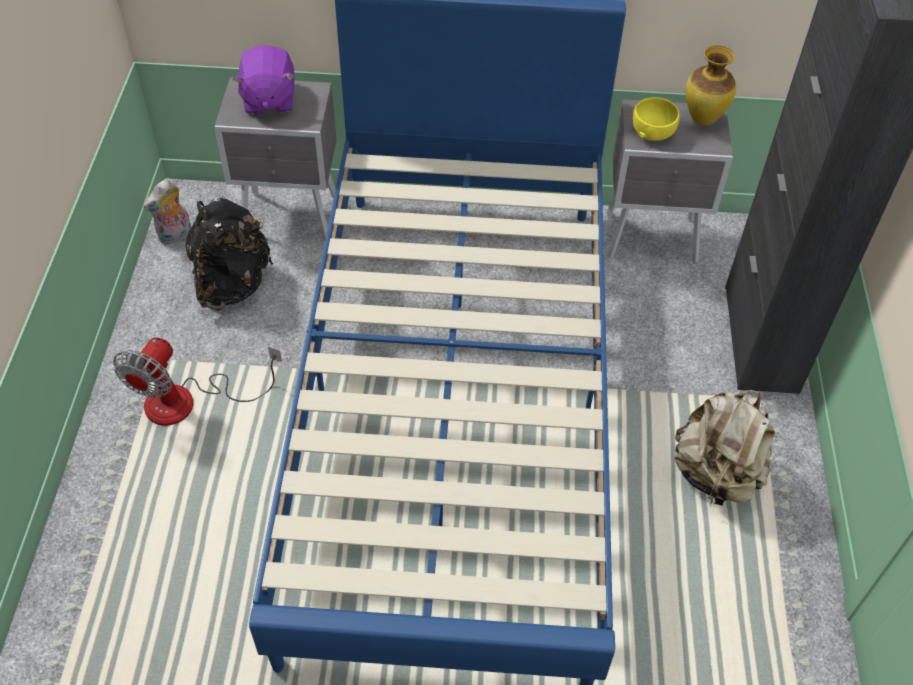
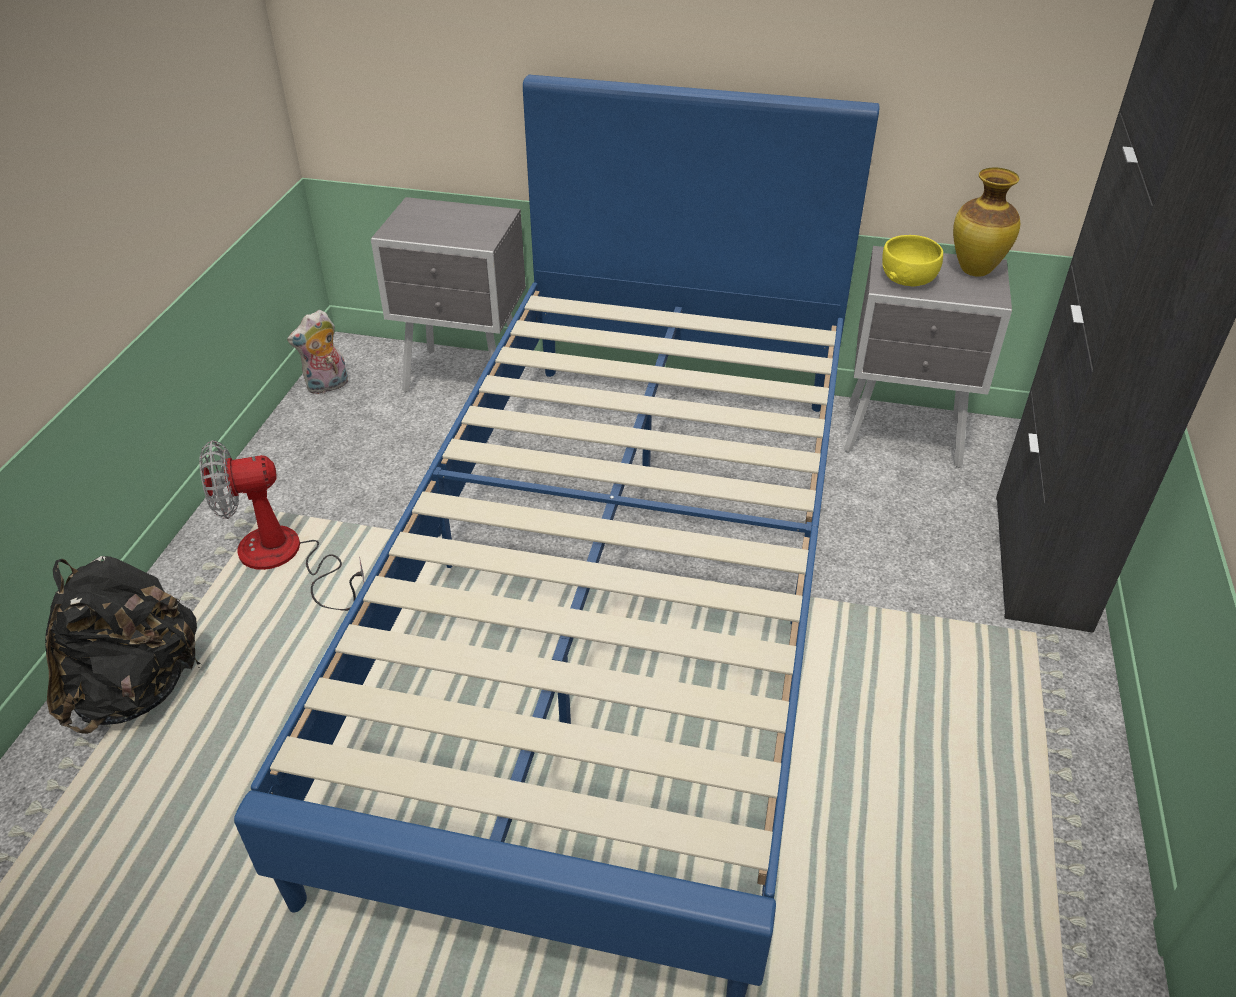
camera: 10 degrees right, 10 degrees down
(188, 402) = (285, 560): fan -> fan turned 45 degrees clockwise
(232, 284) = (377, 440): black backpack -> black backpack (138, 689)
(268, 100) = (442, 219): purple plush toy -> none
(715, 474) = (965, 723): beige backpack -> none

